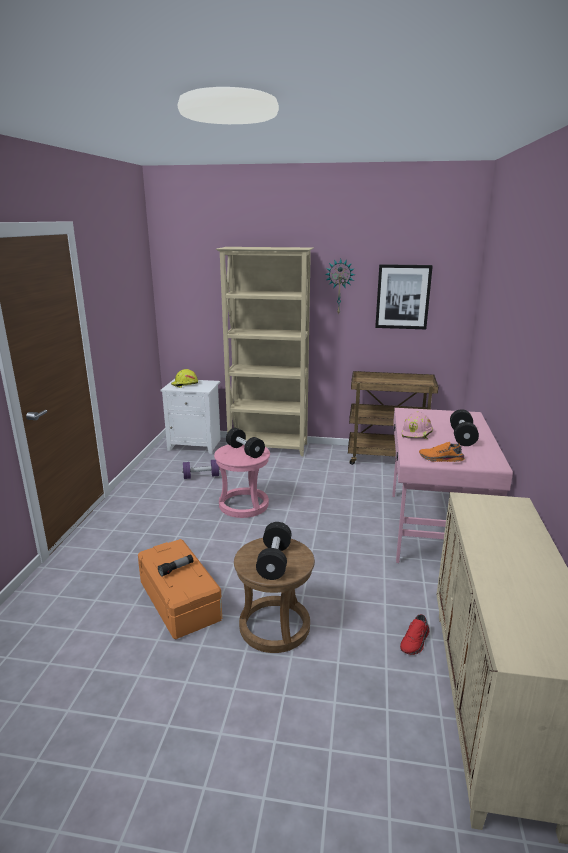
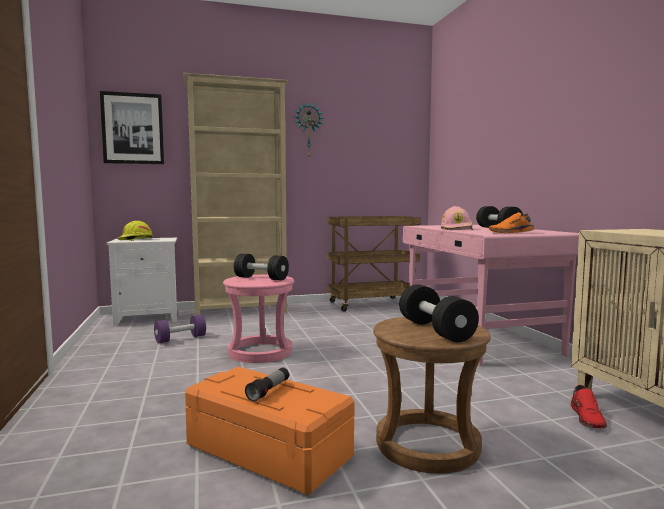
camera: 25 degrees left, 15 degrees down
(403, 297) = (368, 141): picture -> picture (133, 128)

